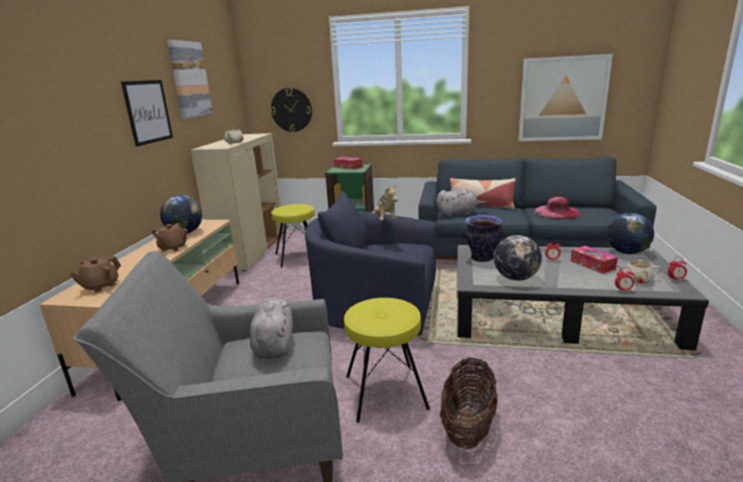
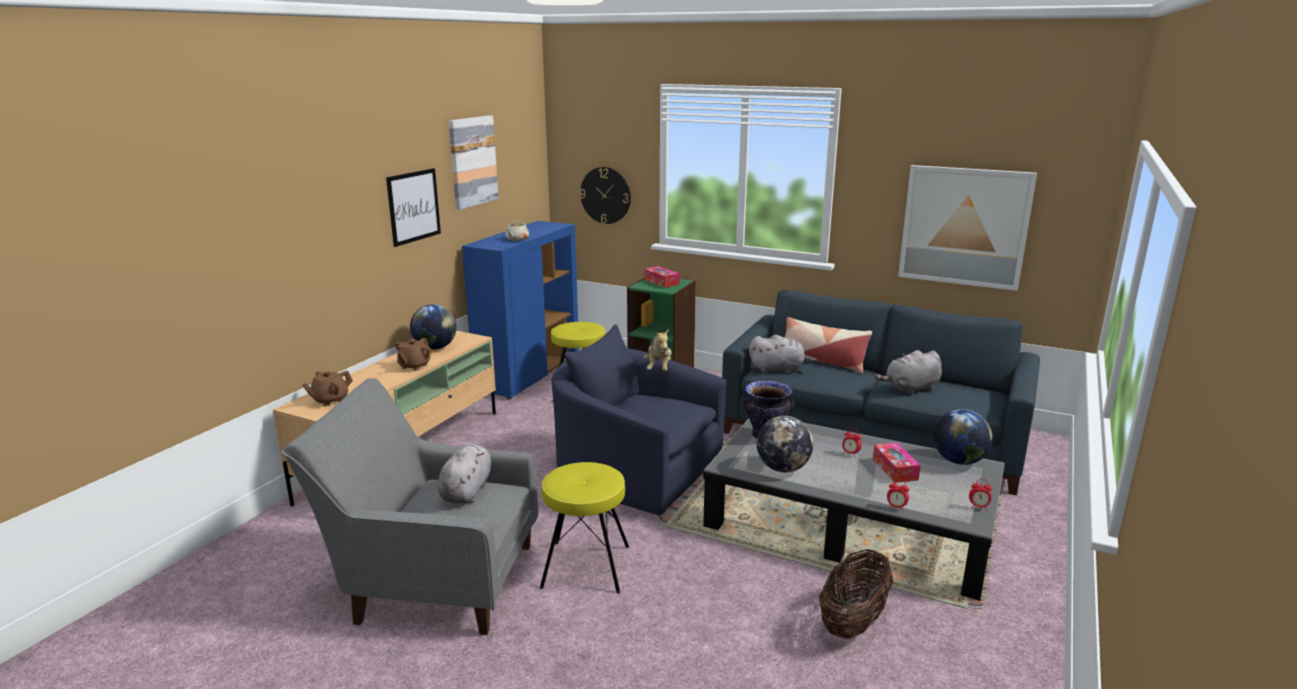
camera: 15 degrees right, 0 degrees up
(251, 252) = (529, 374): beige cabinet -> blue cabinet
(468, 426) = (647, 617): basket -> basket (853, 622)
(557, 212) = (910, 389): pink hat -> grey plush toy
(636, 279) = (928, 498): beige teapot -> none

